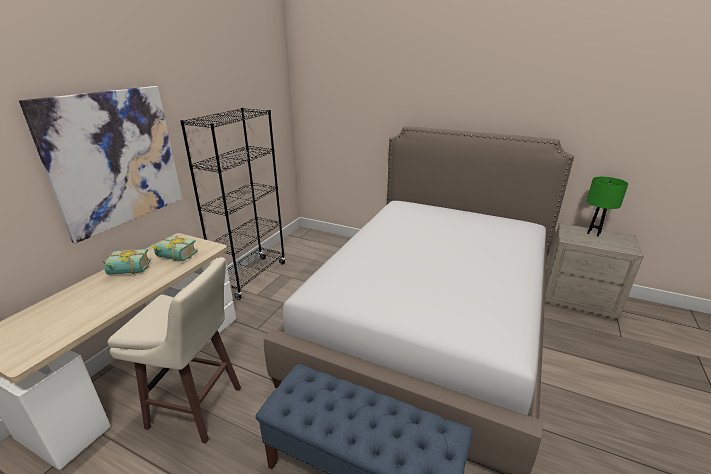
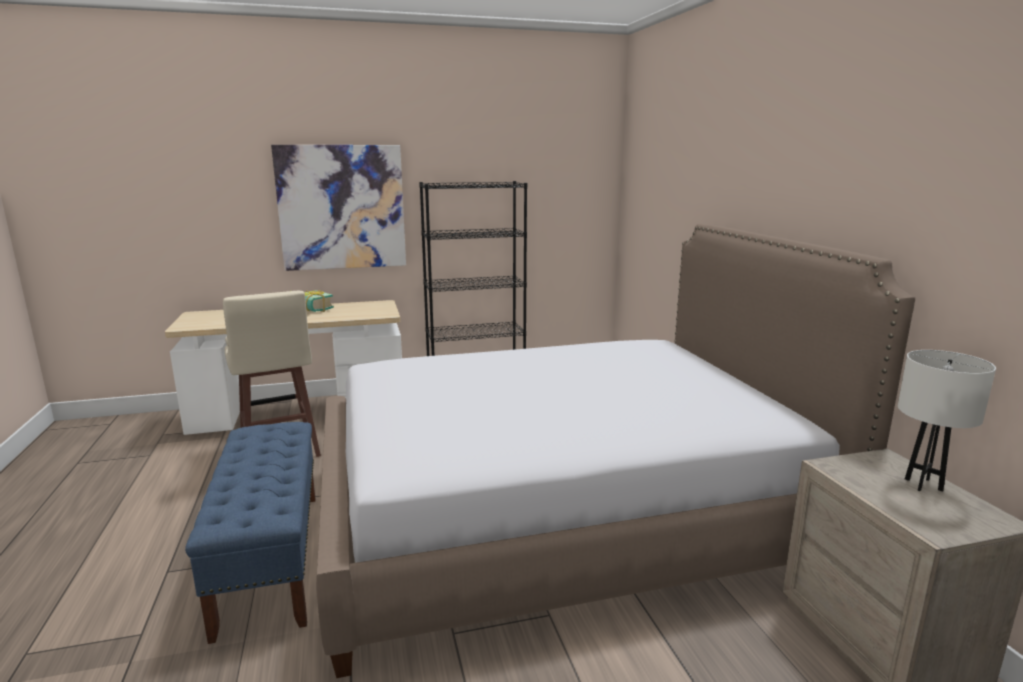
camera: 50 degrees right, 10 degrees down
(174, 258) = (351, 312): book -> none
(593, 233) = (923, 484): green table lamp -> white table lamp

